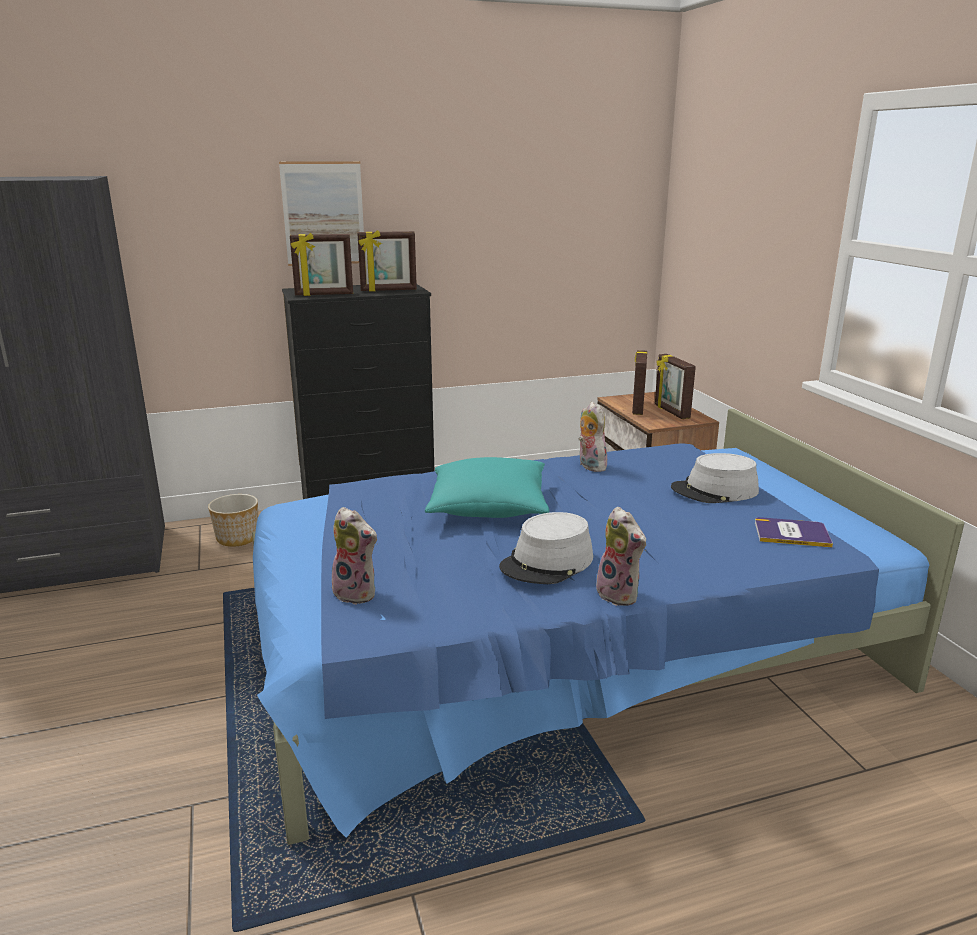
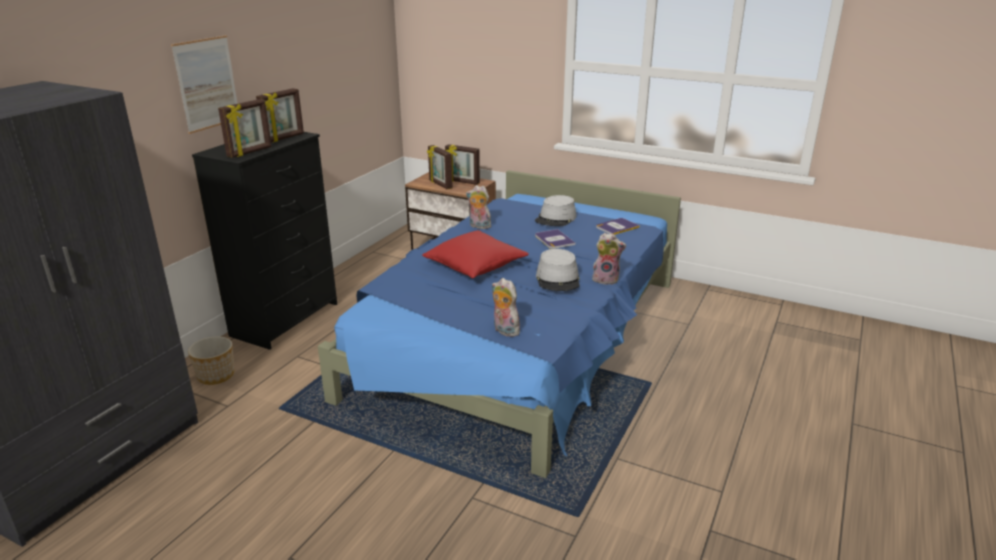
camera: 45 degrees left, 5 degrees up
(357, 593) = (504, 331): plush toy -> plush toy turned 120 degrees counterclockwise
(488, 507) = (475, 266): turquoise pillow -> red pillow
(652, 514) = (554, 240): none -> book

